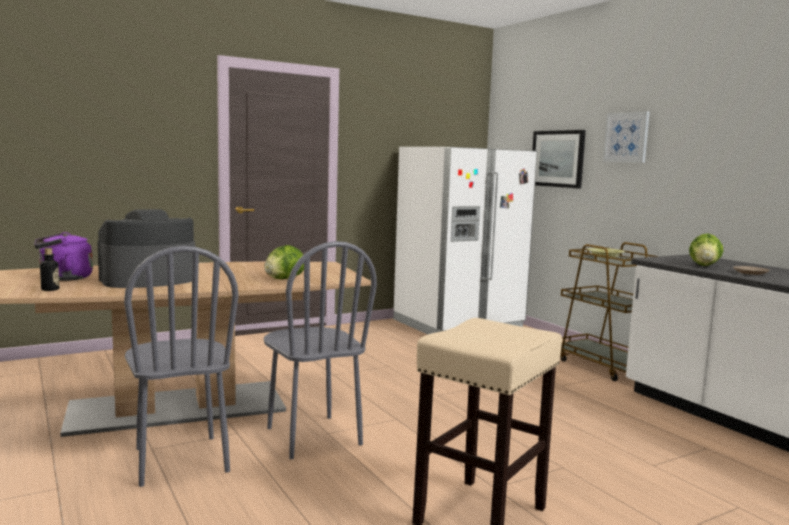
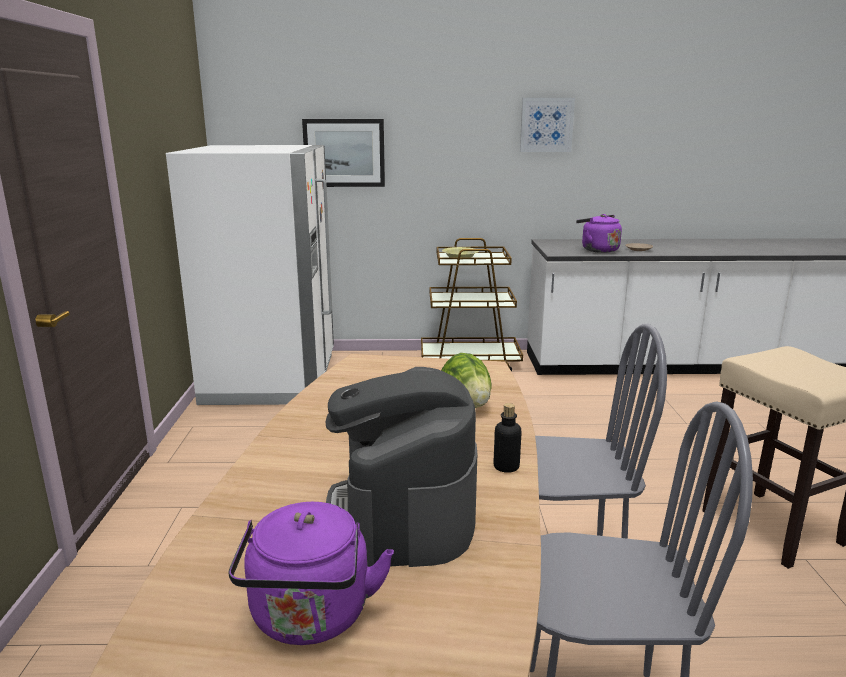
camera: 60 degrees left, 10 degrees up
(50, 289) = (444, 644): bottle -> bottle (506, 467)
(626, 137) = (442, 128): picture -> picture (546, 125)
(704, 265) = (597, 250): lettuce -> purple kettle

